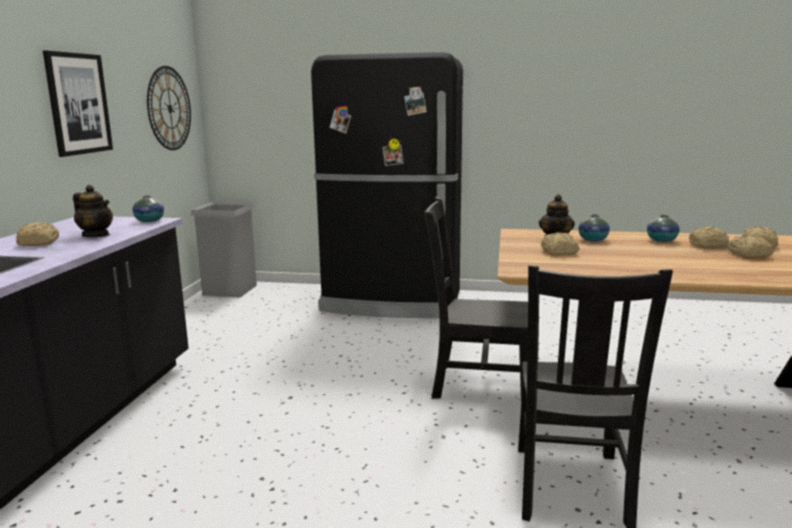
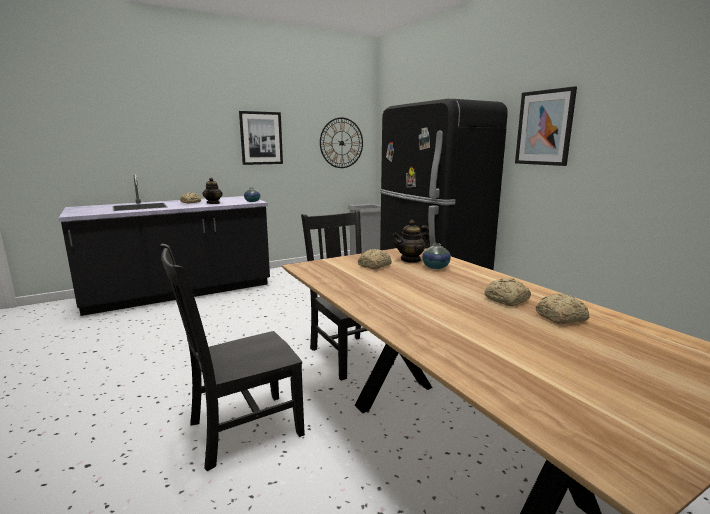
camera: 50 degrees right, 0 degrees up
(510, 87) = (544, 128): none -> picture
(661, 240) = (486, 284): vase -> none
(748, 255) = (504, 318): bread -> none

